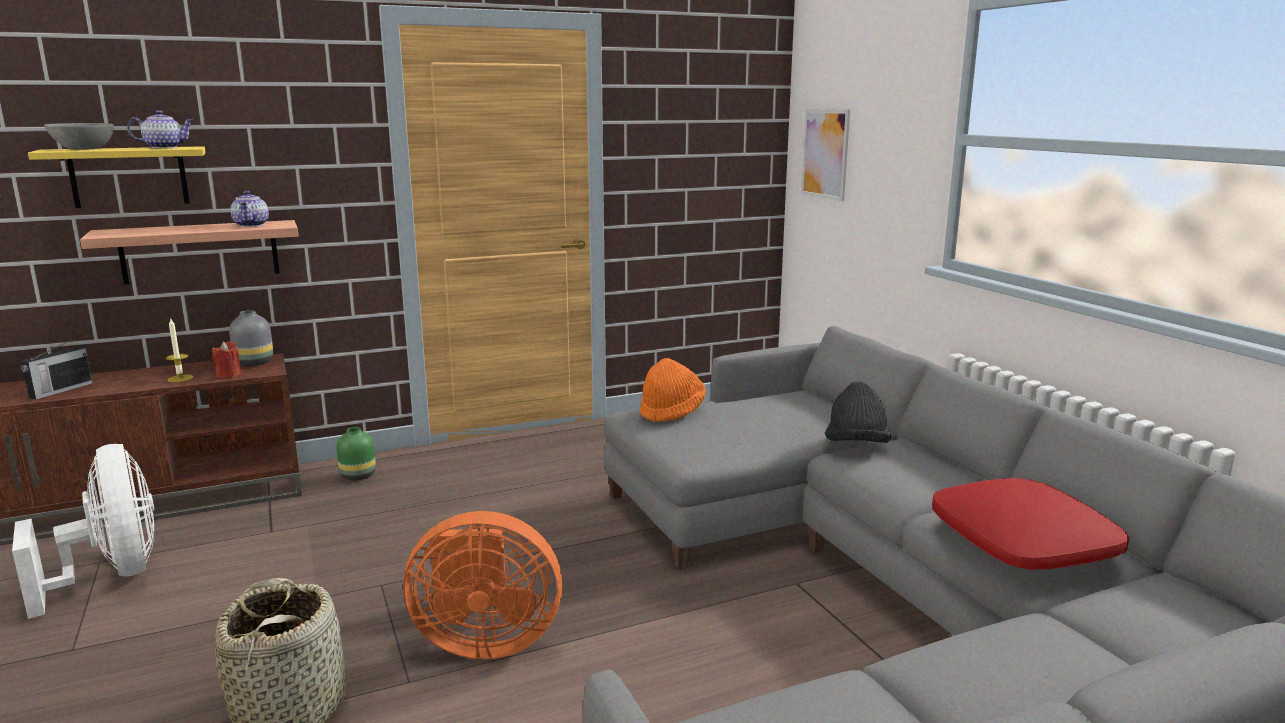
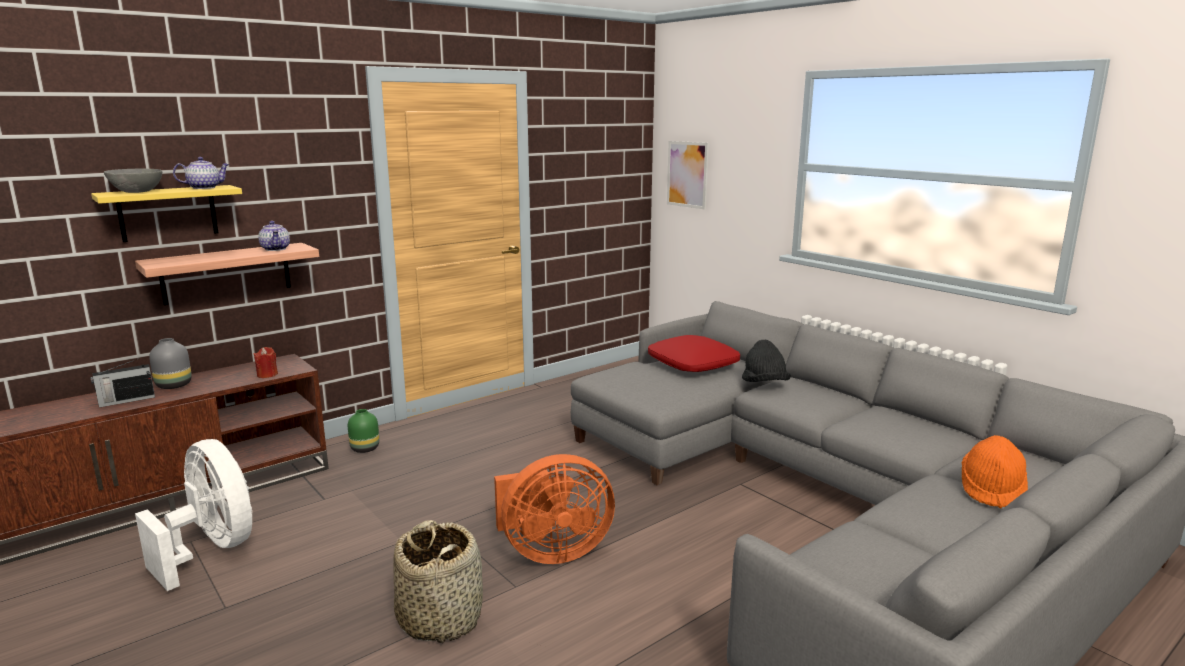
camera: 15 degrees left, 0 degrees up
(60, 390) = (126, 401): radio -> radio turned 45 degrees clockwise
(180, 378) = (227, 381): candle -> none
(253, 363) = (278, 363): grey vase -> grey vase (173, 385)
(672, 411) = (622, 373): orange hat -> orange hat (991, 490)
(1023, 542) = (904, 433): red pillow -> red pillow (693, 364)

